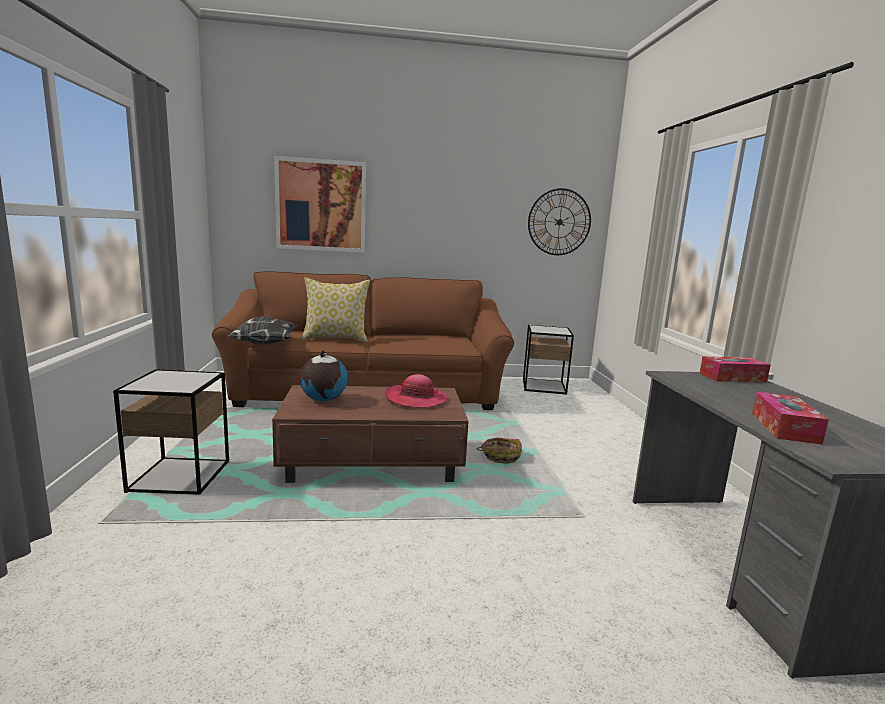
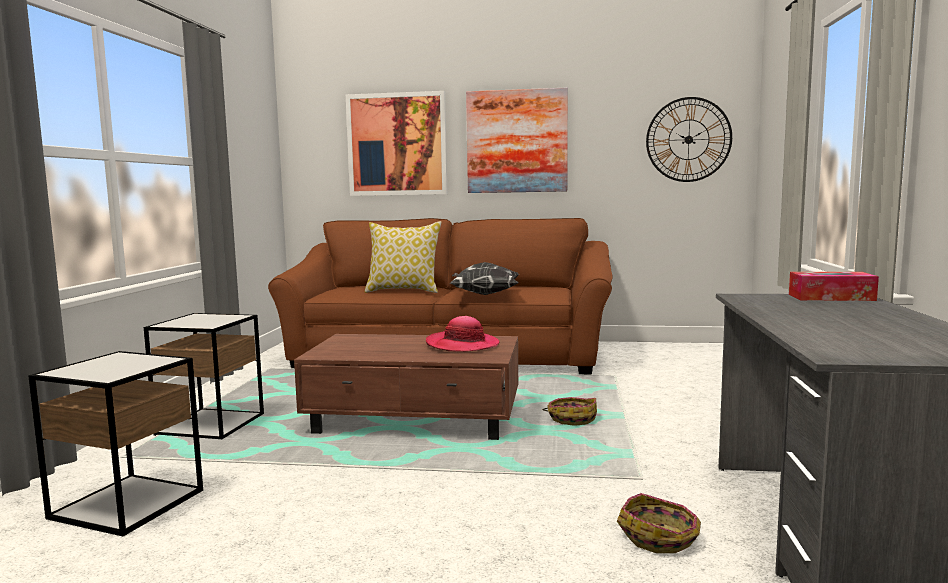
camera: 15 degrees right, 5 degrees down
(263, 344) = (322, 297): pillow -> pillow (484, 294)
(323, 400) = (358, 345): globe -> none
(426, 212) = (517, 141): none -> picture
(544, 386) = (677, 351): side table -> side table (128, 504)
(627, 577) = (660, 537): none -> basket
(784, 427) = (822, 333): tissue box -> none

